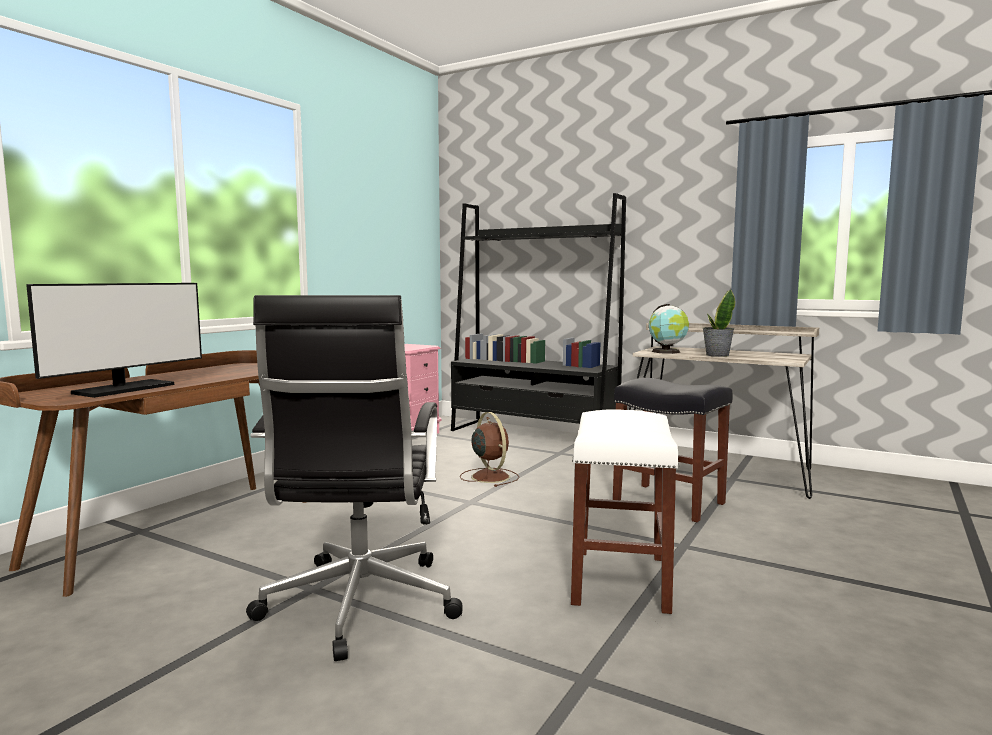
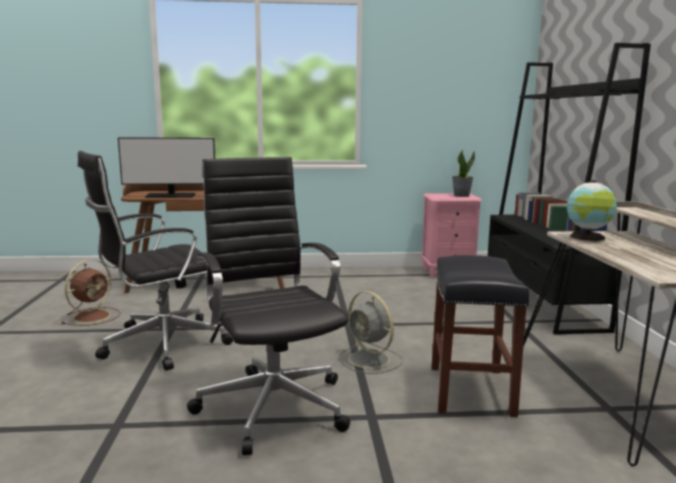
camera: 55 degrees right, 5 degrees up
(489, 476) = (409, 316): brown fan -> brown fan (93, 316)
(568, 516) = (370, 360): none -> grey fan
(619, 579) = (272, 404): white stool -> black office chair
(717, 355) = (616, 251): potted plant -> potted plant (461, 195)

